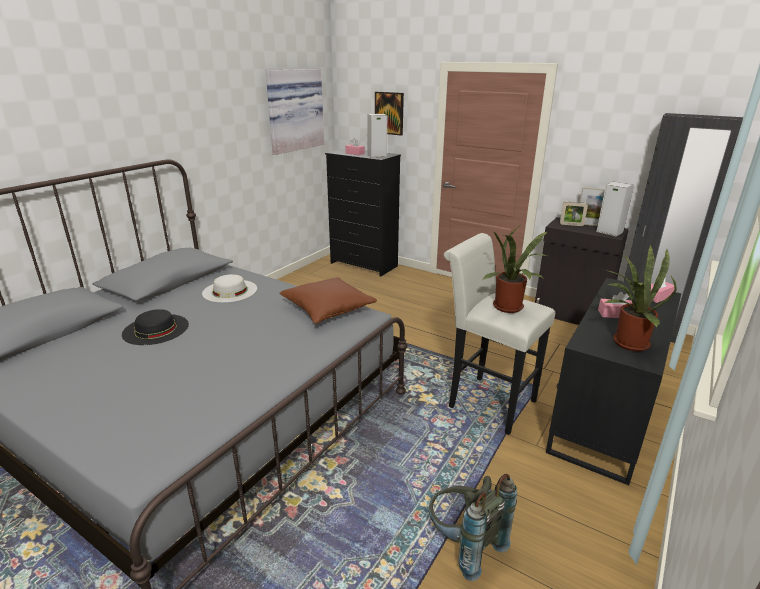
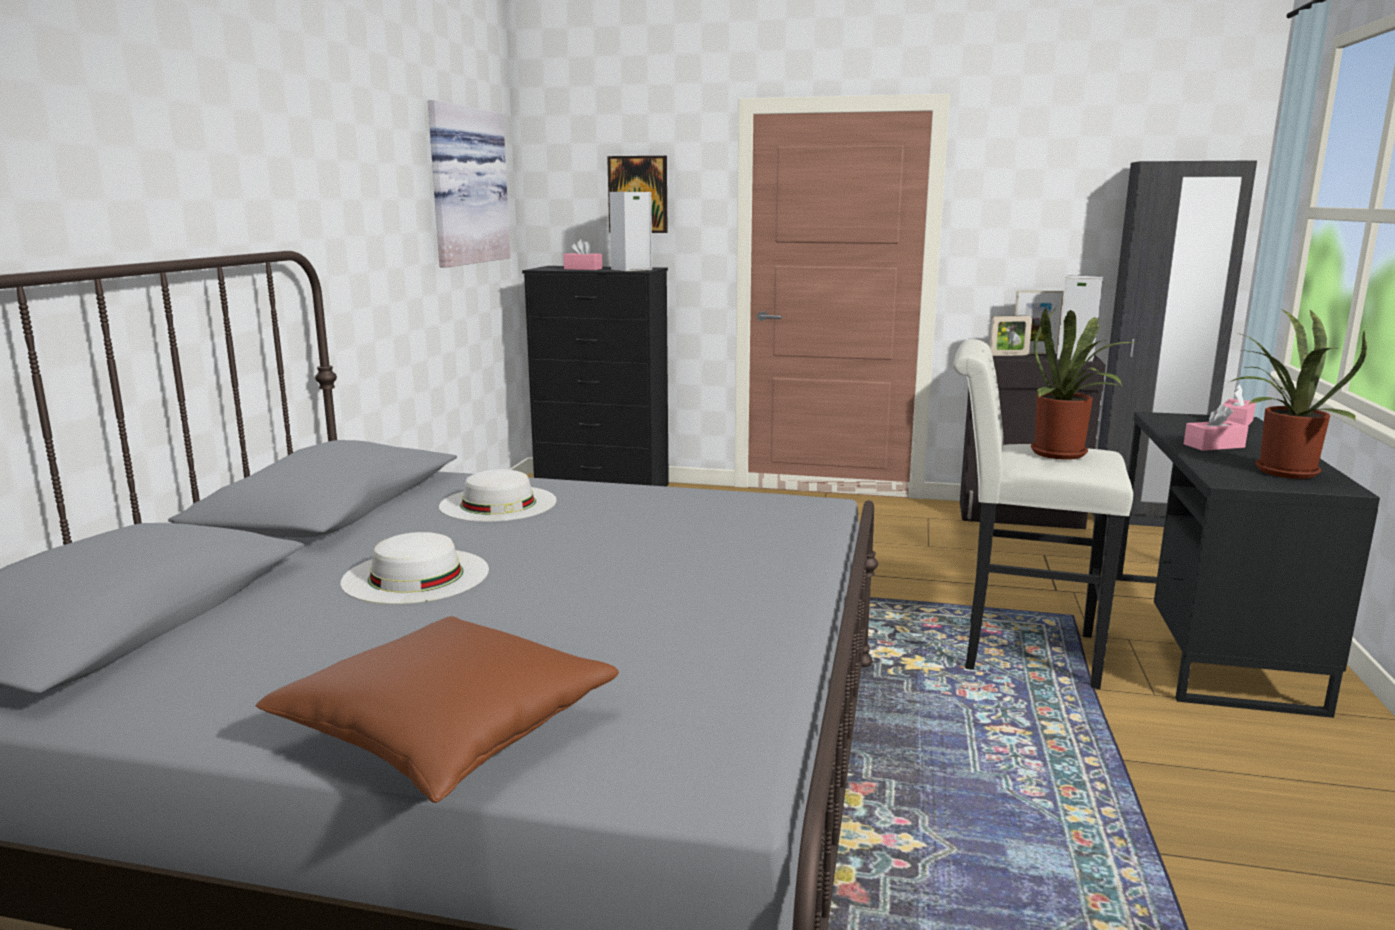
camera: 20 degrees left, 10 degrees down
(156, 329) = (416, 575): black hat -> white hat
(328, 309) = (734, 504): brown pillow -> brown pillow (447, 732)
(464, 545) = (1197, 861): grey backpack -> none

